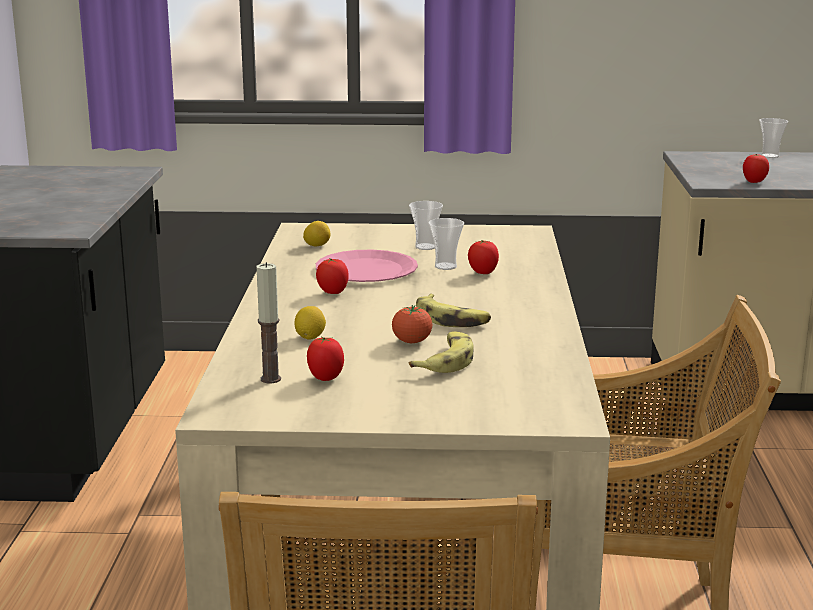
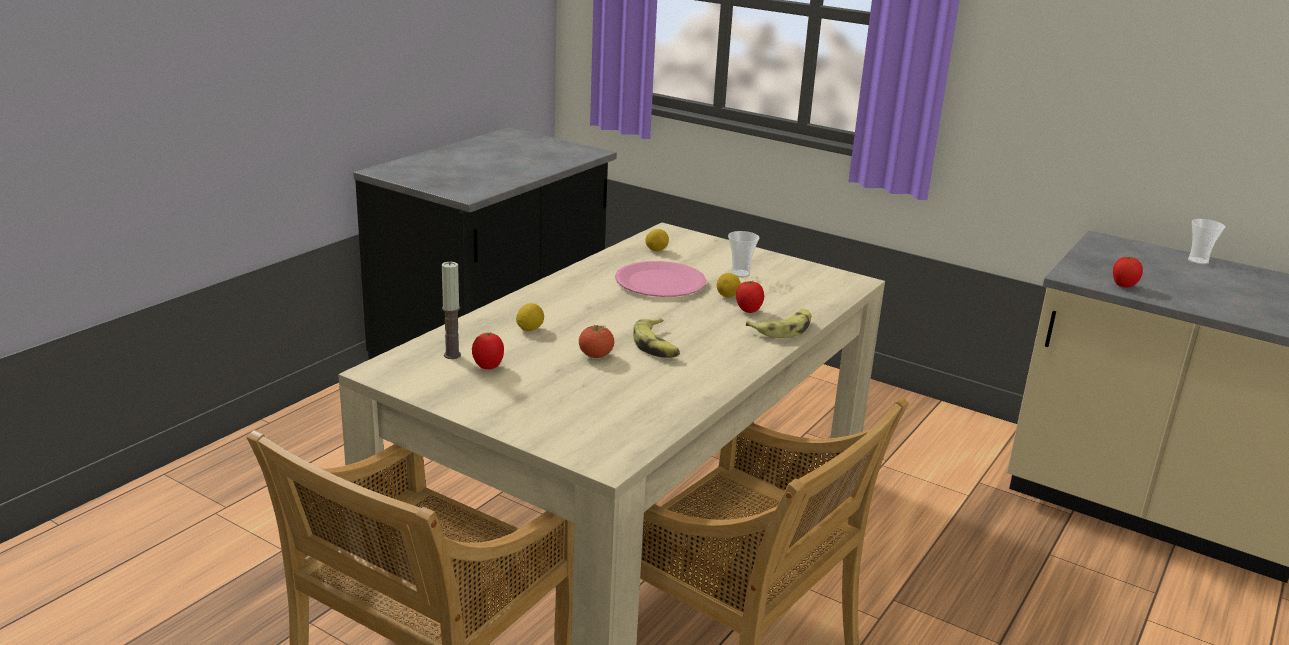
camera: 30 degrees right, 5 degrees up
(333, 293) = (603, 296): tomato -> none
(445, 266) = (728, 296): cup -> lemon
(445, 361) = (594, 380): banana -> banana (783, 329)

